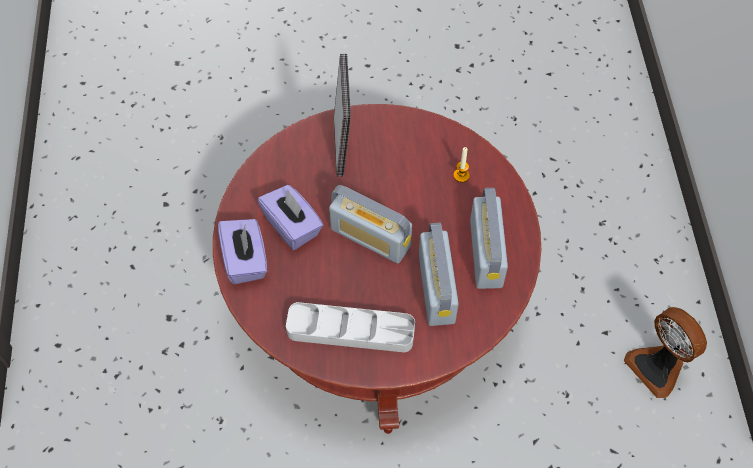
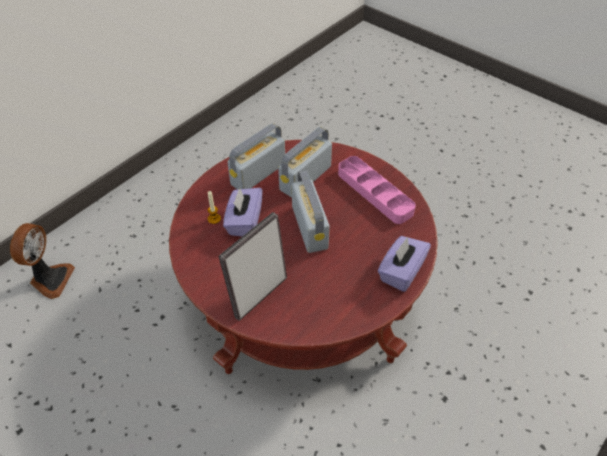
camera: 135 degrees left, 10 degrees down
(292, 226) = (349, 269): purple tissue box -> purple tissue box (244, 222)
(350, 330) = (374, 193): grey tray -> pink tray
(657, 366) = (209, 165): fan -> fan (50, 279)

